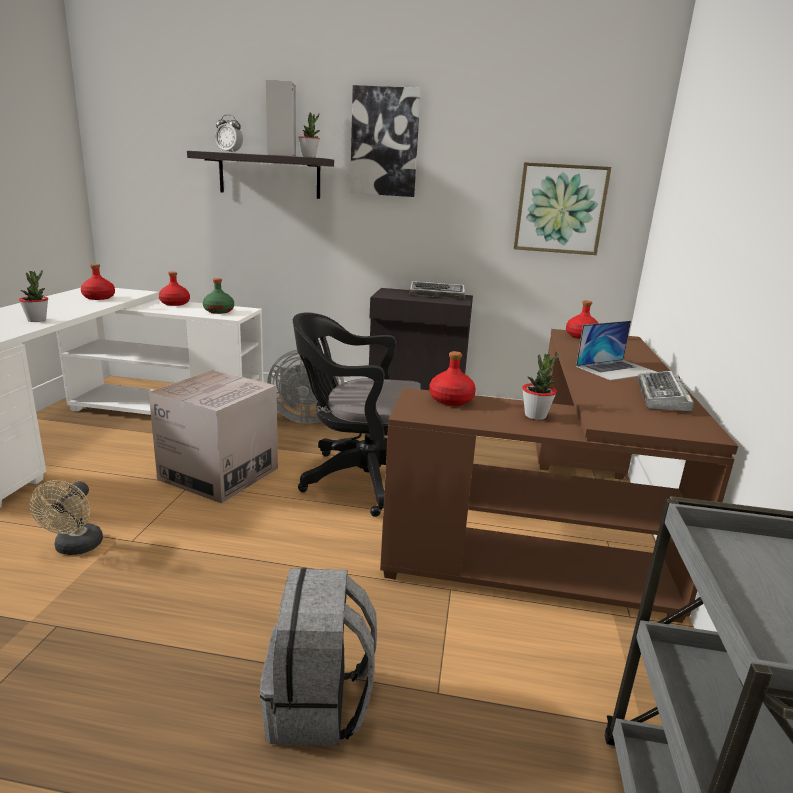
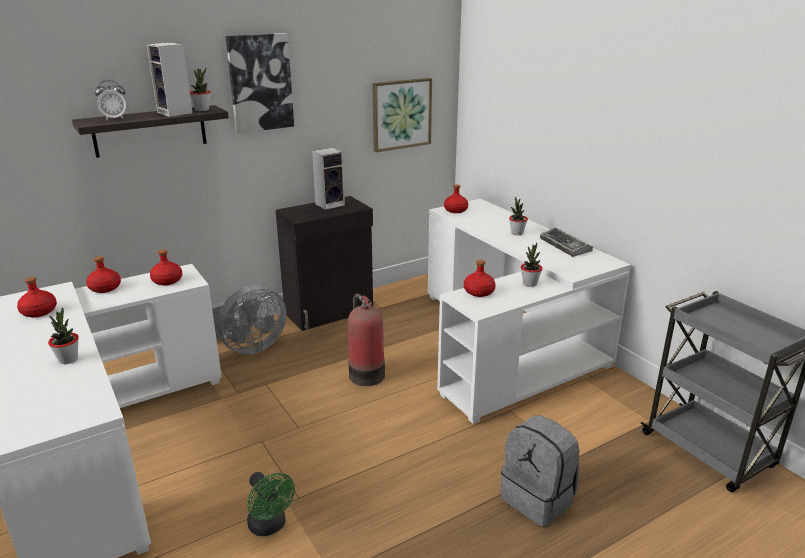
camera: 40 degrees left, 5 degrees up
(75, 548) = (270, 526): beige fan -> green fan
(219, 311) = (167, 281): green bottle -> red bottle
(219, 474) = (268, 422): cardboard box -> none
(359, 479) = (365, 374): black office chair -> fire extinguisher
(437, 295) = (330, 204): keyboard -> speaker
(562, 526) = (509, 344): brown desk -> white desk
(617, 369) = (517, 233): laptop -> potted plant

